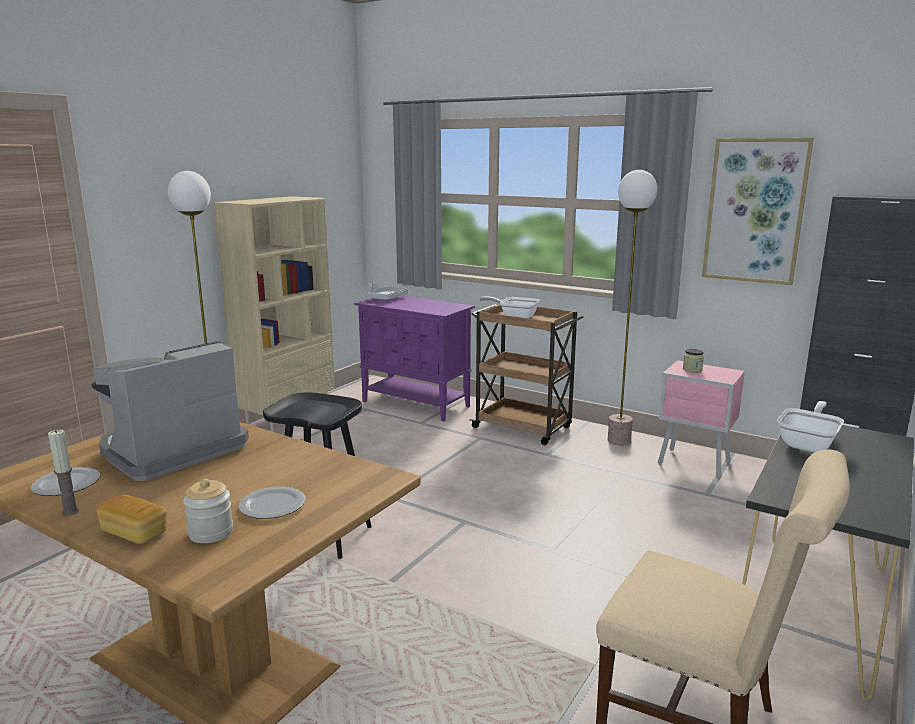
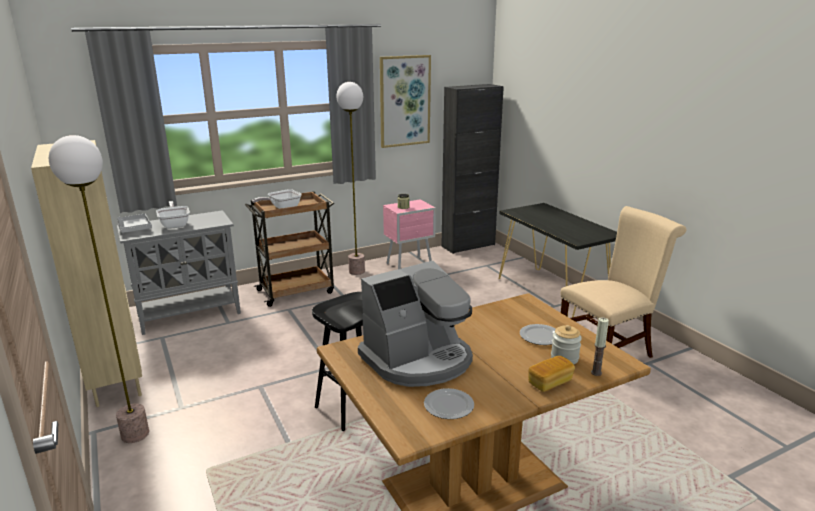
camera: 60 degrees left, 5 degrees up
(70, 511) = (501, 405): candle -> candle (596, 373)
(171, 450) = (418, 360): coffee machine -> coffee machine turned 105 degrees counterclockwise
(416, 404) = (190, 314): purple cabinet -> grey cabinet
(808, 444) = (533, 218): frying pan -> frying pan (175, 224)

